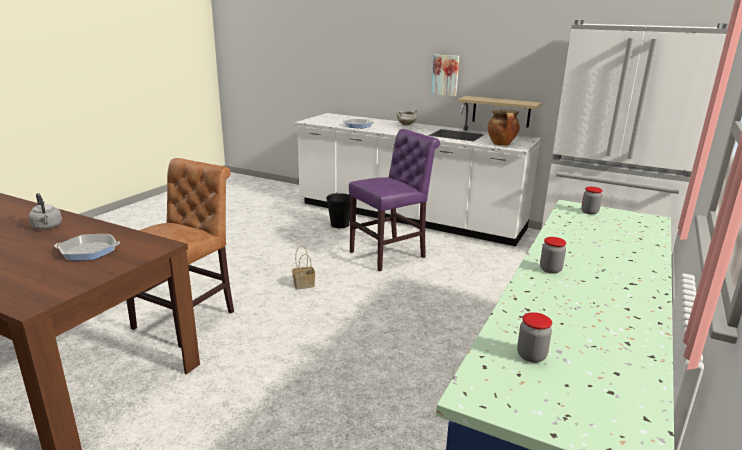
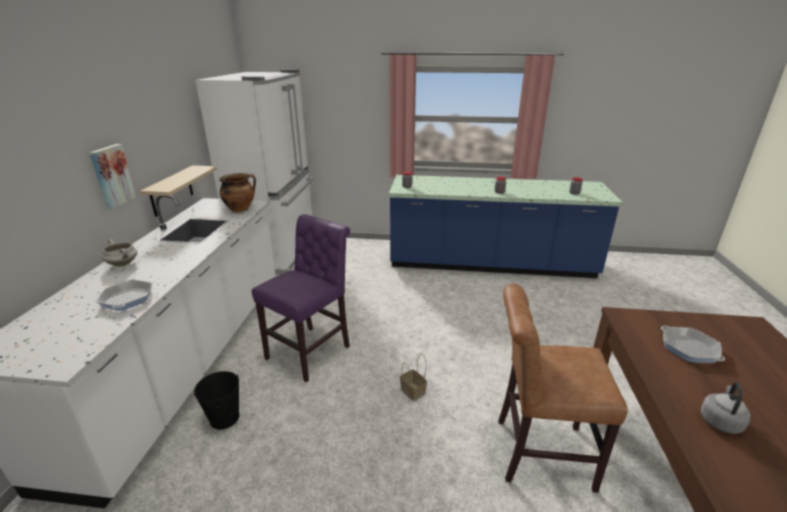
camera: 110 degrees left, 5 degrees up
(391, 254) = (312, 350): purple chair -> purple chair turned 90 degrees clockwise

